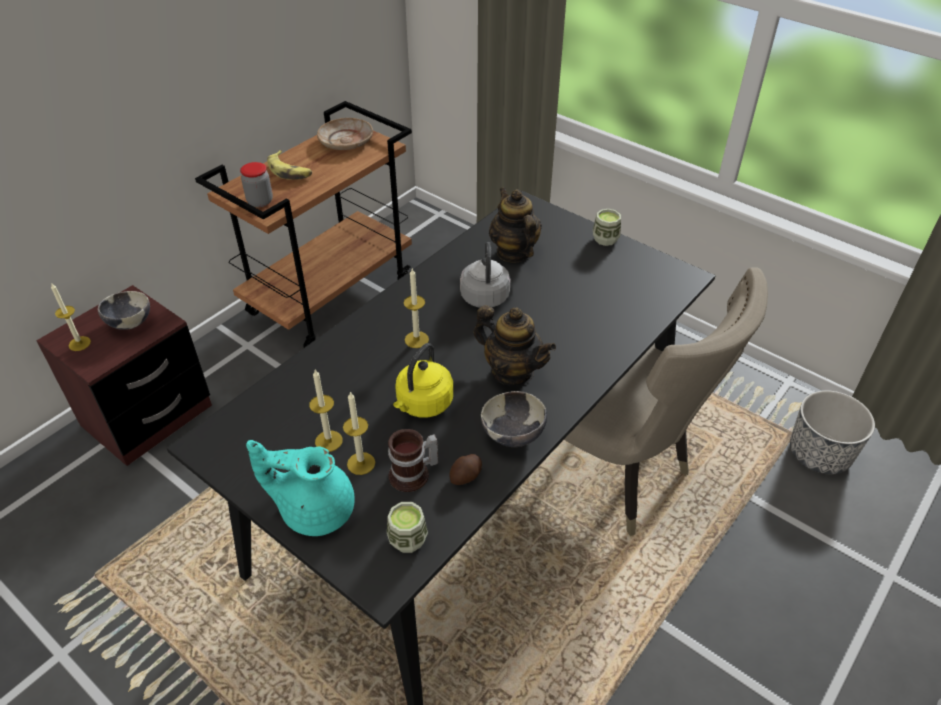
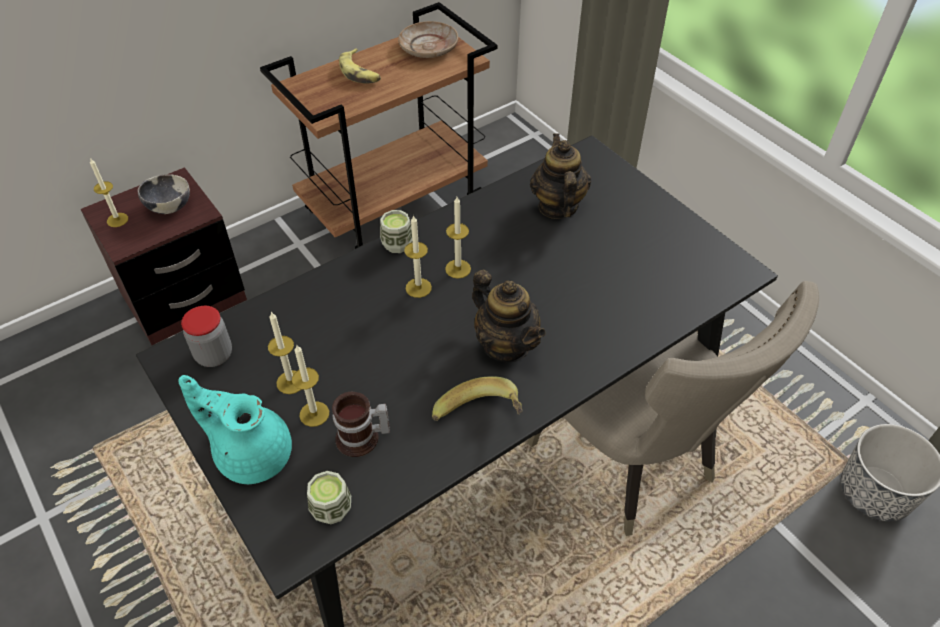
camera: 15 degrees right, 5 degrees up
(260, 201) = (319, 102): jar -> jar (214, 355)
(423, 404) = (399, 362): yellow kettle -> none
(446, 317) = (458, 269): none -> candle
(466, 476) = (416, 453): potato -> none
(485, 295) = (508, 250): grey kettle -> none
(513, 436) = (480, 418): bowl -> banana
(605, 239) = (665, 209): cup -> cup (397, 244)

